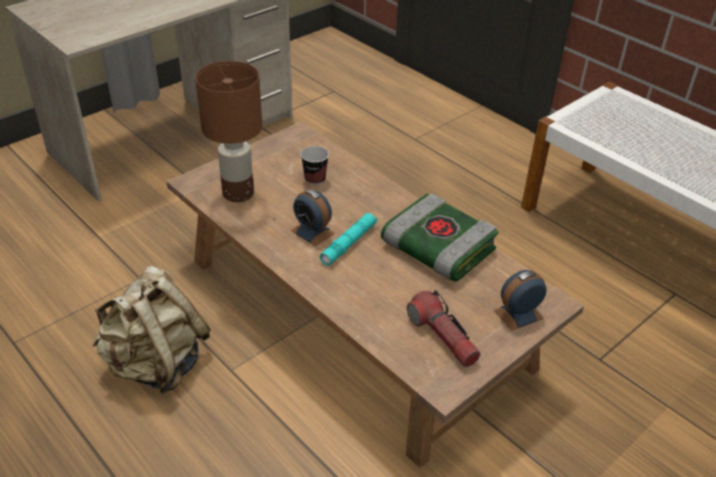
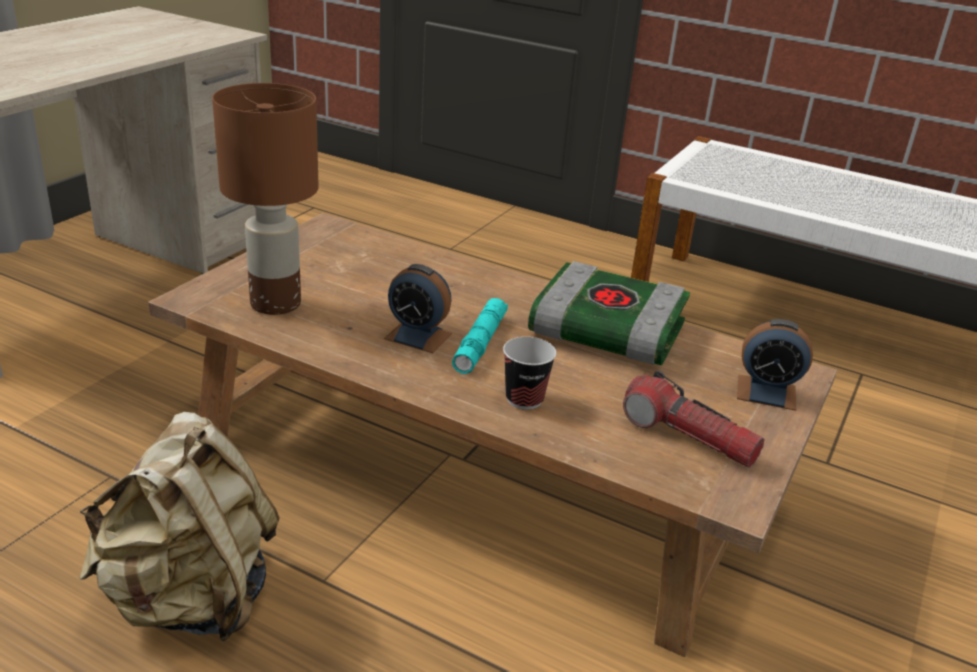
camera: 20 degrees left, 10 degrees down
(315, 179) = (383, 274): cup -> cup (524, 399)
(518, 314) = (766, 392): alarm clock -> alarm clock turned 120 degrees counterclockwise

